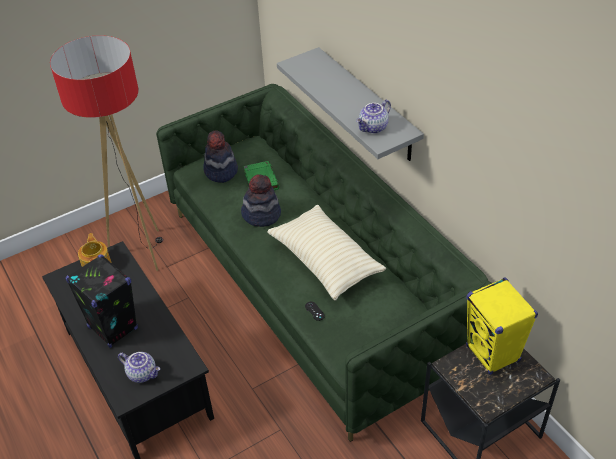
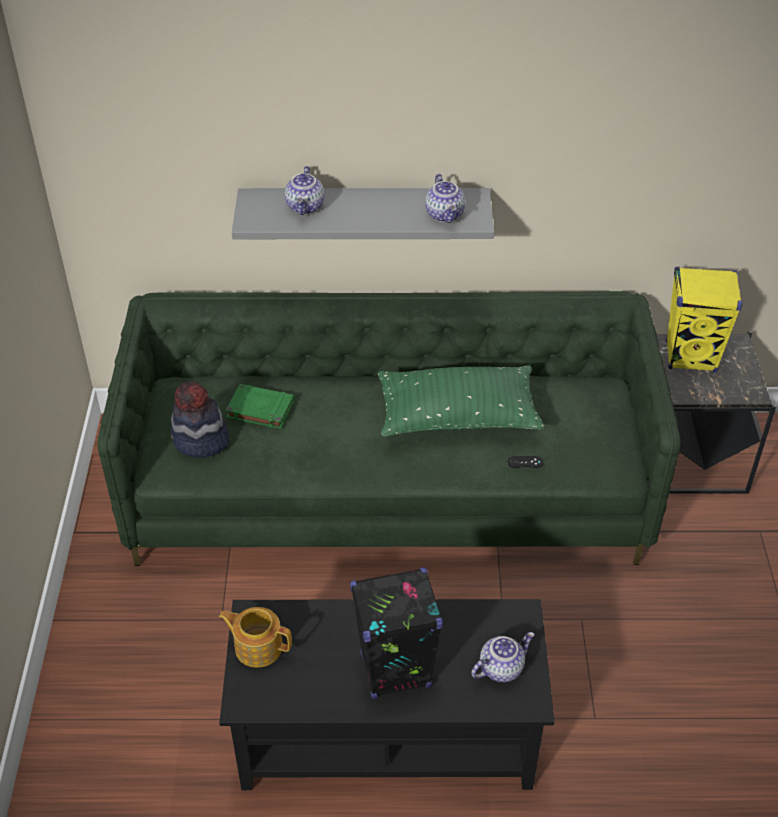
camera: 60 degrees left, 0 degrees up
(141, 252) = (164, 637): floor lamp -> none
(261, 214) = (325, 436): hat -> none
(325, 76) = (306, 207): none -> teapot
(325, 261) = (458, 416): beige pillow -> green pillow

